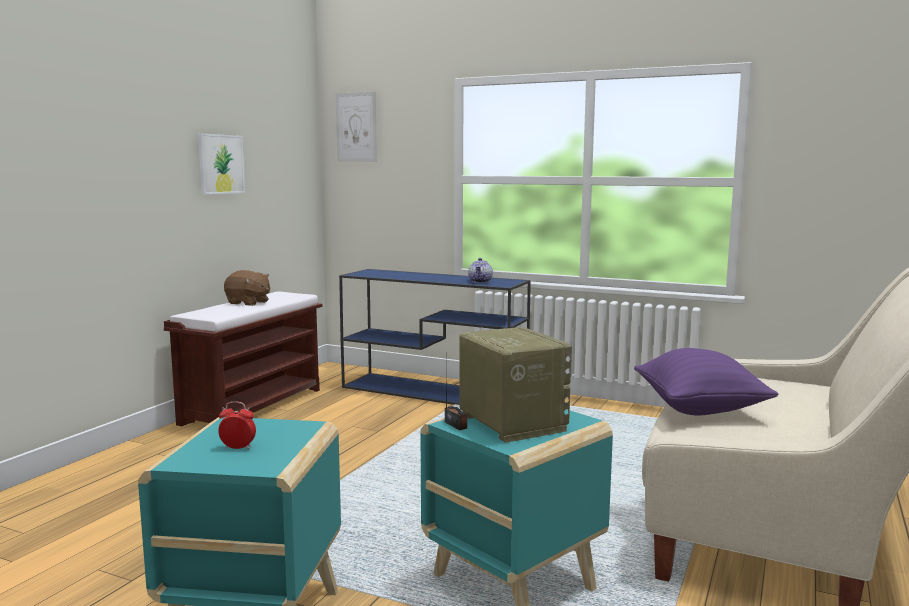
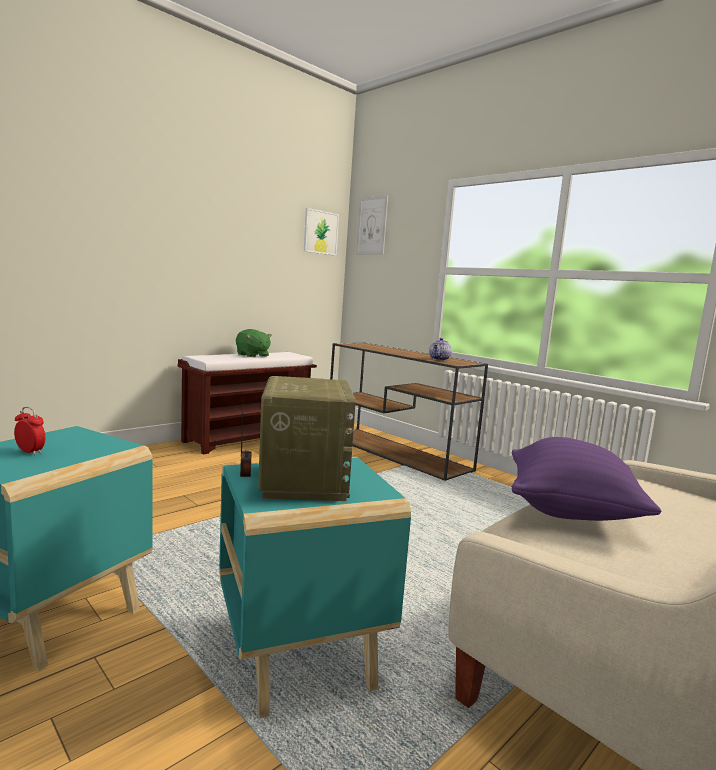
camera: 20 degrees right, 0 degrees up
(221, 164) = (246, 244): picture -> picture (320, 232)
(248, 303) = (252, 355): brown plush toy -> green plush toy
(435, 392) = (397, 452): blue console table -> brown console table

